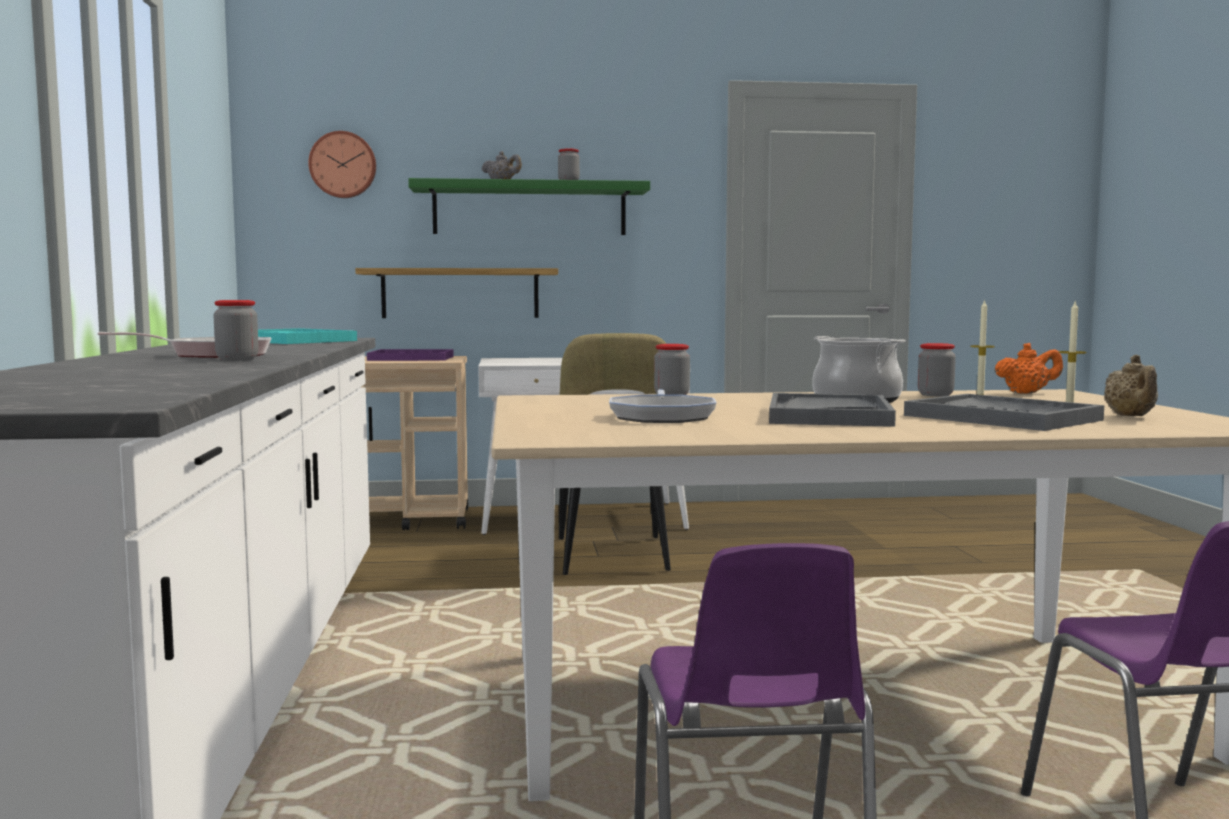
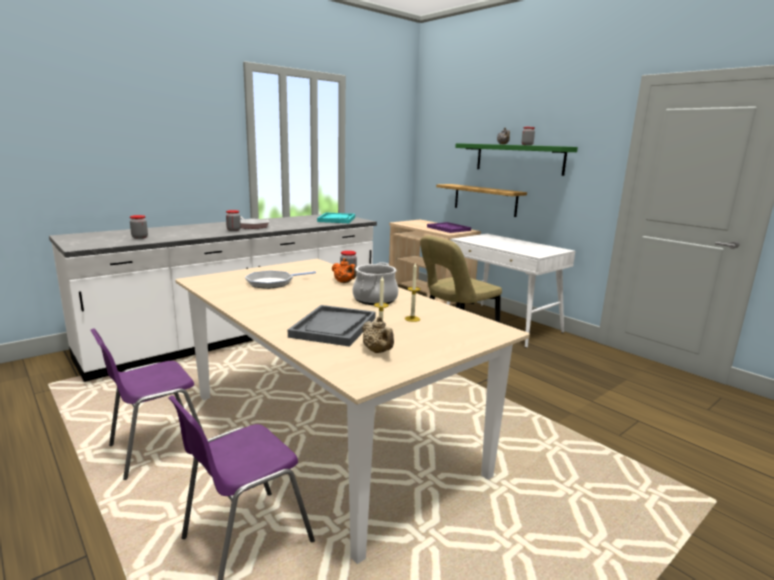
camera: 55 degrees right, 10 degrees up
(343, 165) = (448, 134): wall clock -> none
(828, 415) = (304, 301): grey tray -> none
(935, 395) = (428, 309): jar -> jar (140, 237)
(1027, 393) = (475, 325): orange teapot -> orange teapot (344, 282)
(1131, 416) = (378, 351): beige teapot -> beige teapot turned 90 degrees counterclockwise

